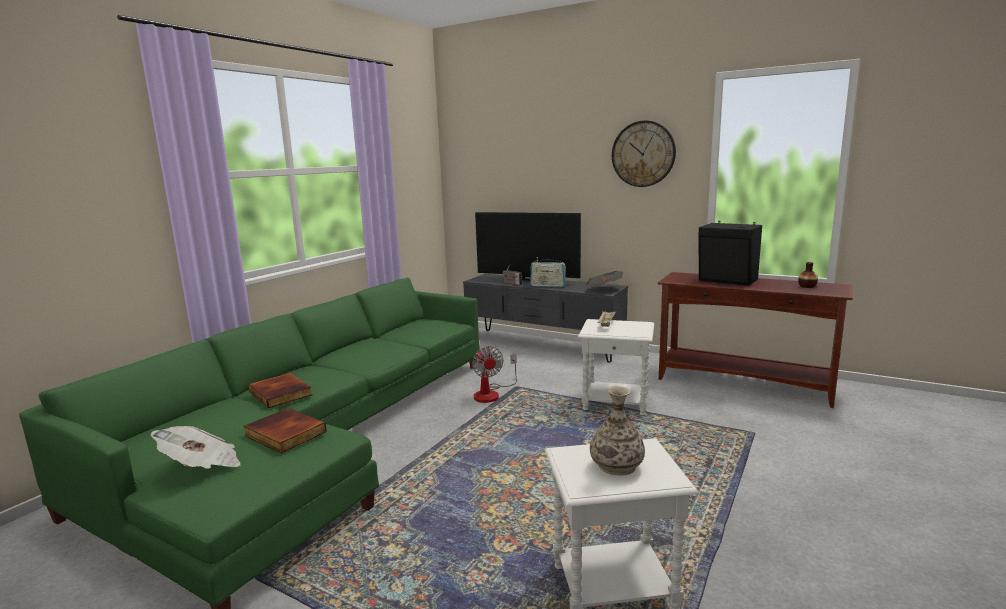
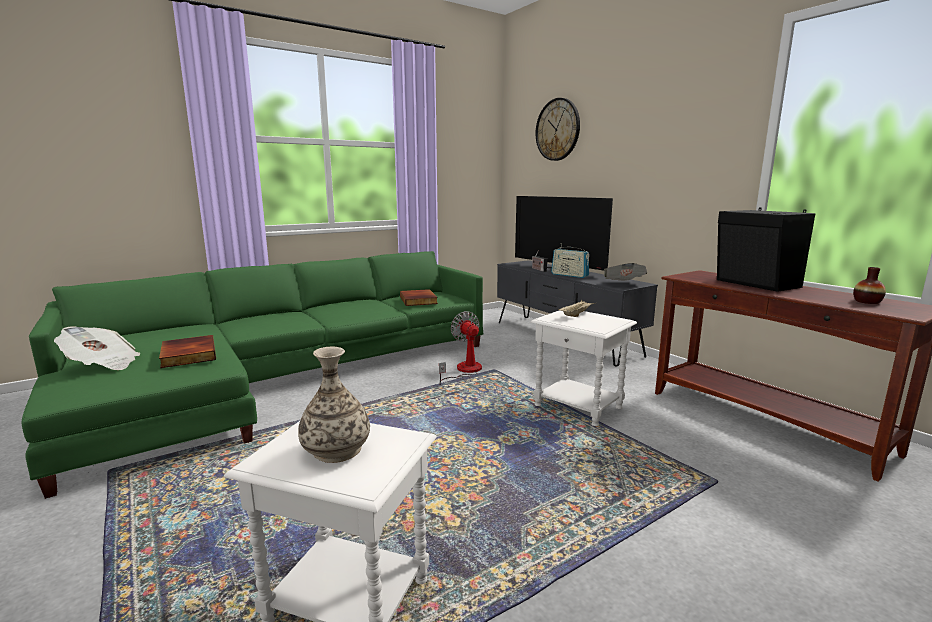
camera: 25 degrees right, 0 degrees up
(282, 393) = (242, 326): book -> book (419, 300)
(491, 393) = (464, 371): fan -> fan turned 150 degrees clockwise
(643, 154) = (687, 128): wall clock -> wall clock (557, 129)

